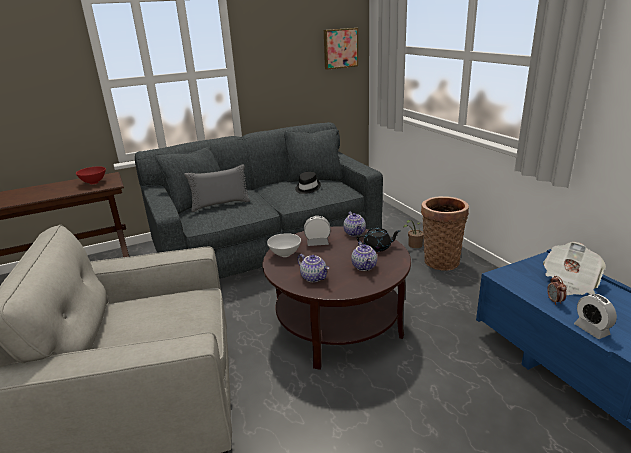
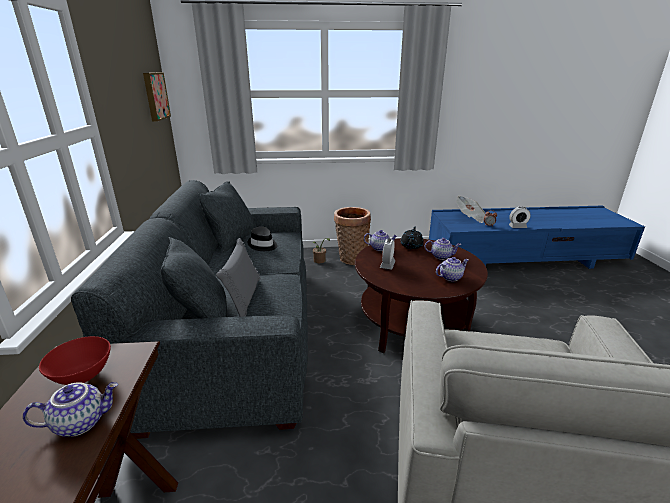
camera: 70 degrees left, 0 degrees up
(65, 191) = (81, 422): none -> teapot
(285, 254) = (400, 282): white bowl -> none

